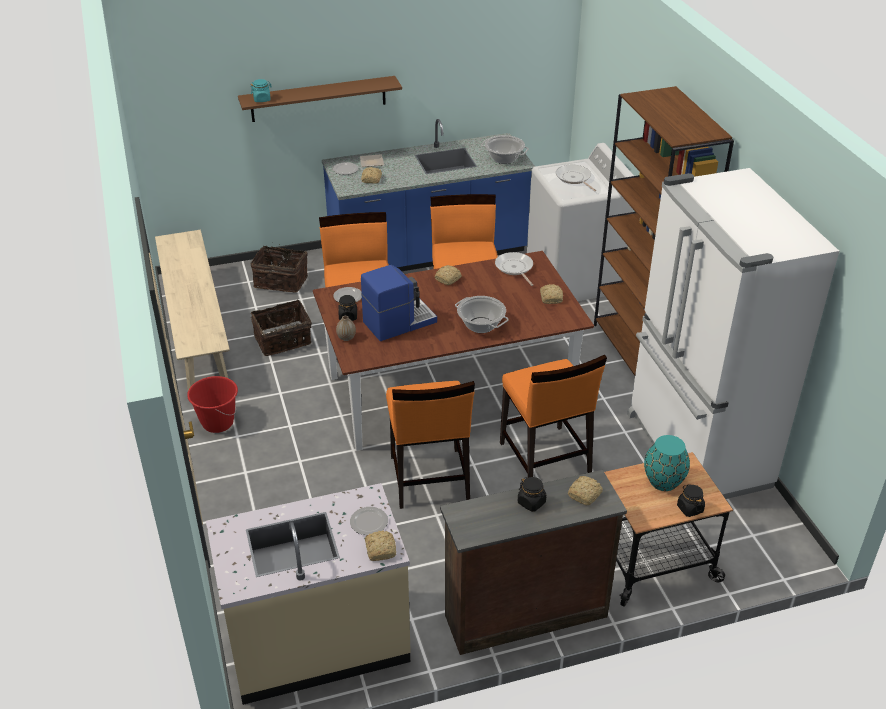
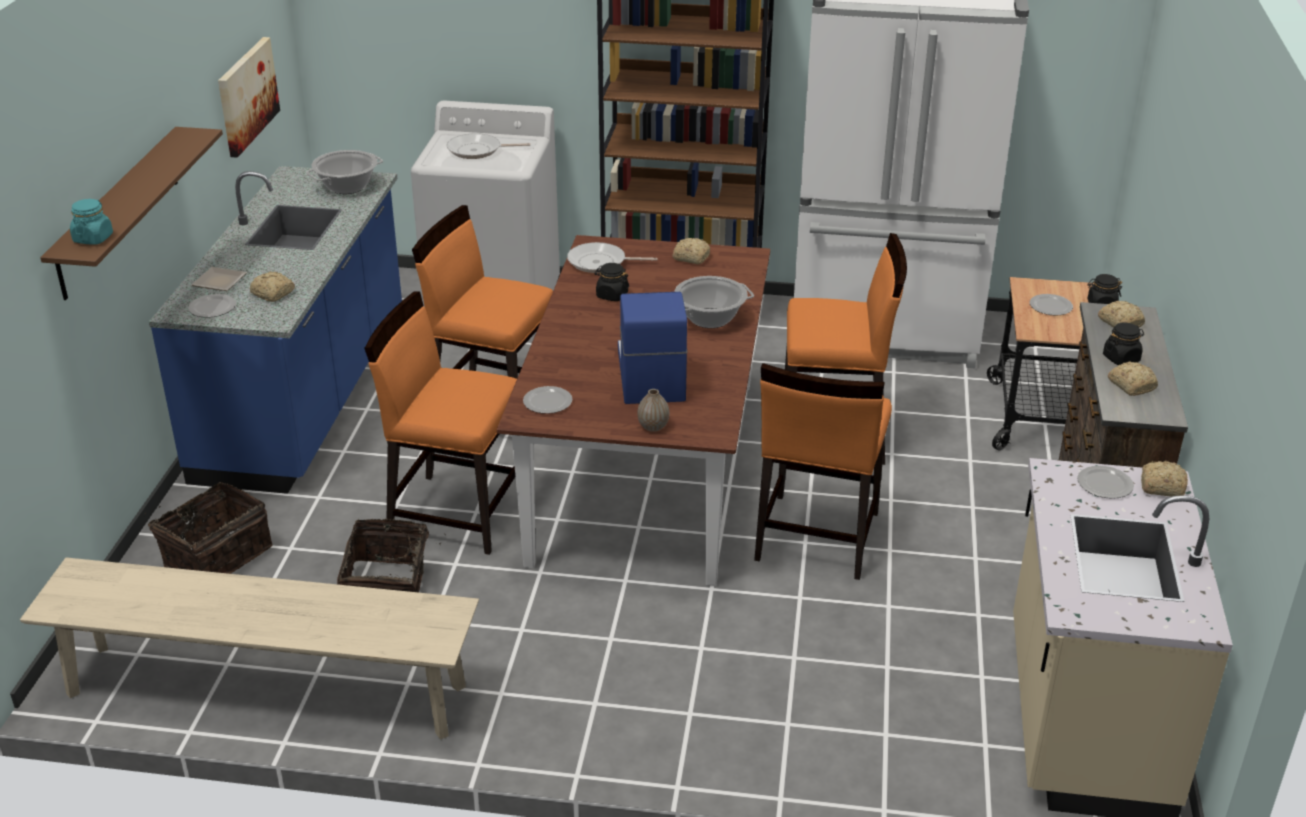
camera: 65 degrees left, 5 degrees down
(217, 423) = (544, 718): red bucket -> none
(348, 316) = (599, 413): black jar -> black jar (612, 295)
(429, 479) = (815, 537): orange chair -> orange chair turned 90 degrees clockwise
(448, 279) = (579, 314): bread -> bread (1131, 385)
(490, 83) = (246, 95): none -> picture
(663, 482) = (1051, 307): turquoise vase -> plate

